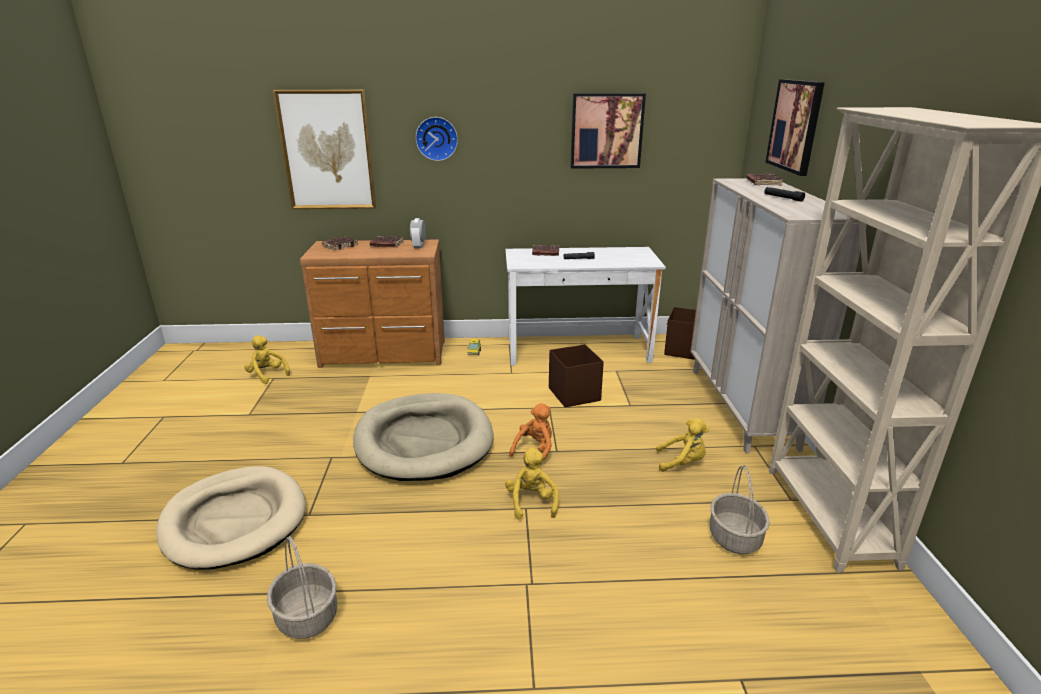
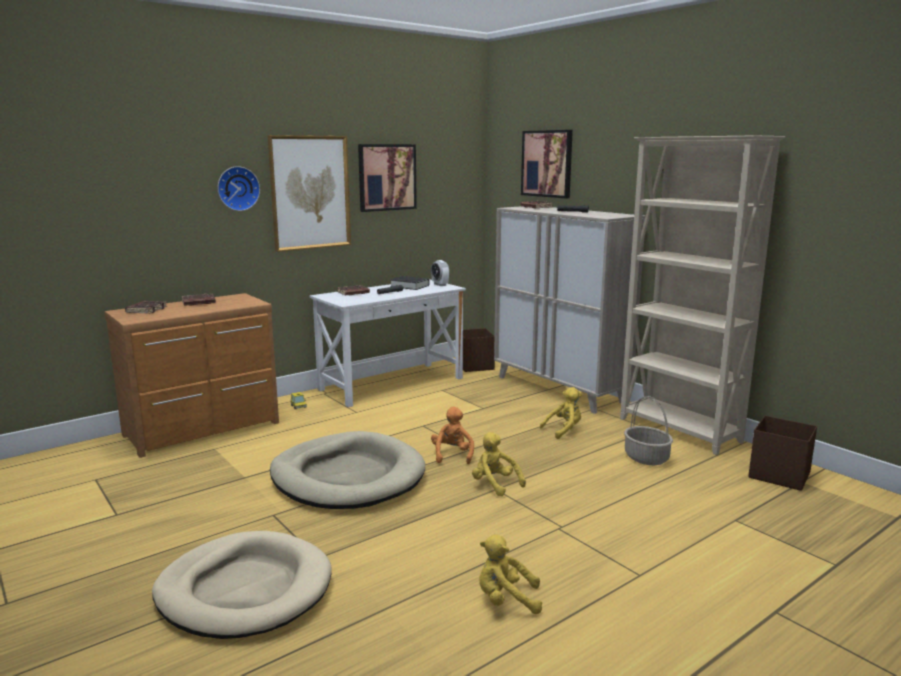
camera: 35 degrees left, 10 degrees down
(267, 375) = (83, 479): yellow plush toy -> yellow plush toy (506, 600)
(306, 616) = (423, 615): basket -> none
(327, 151) = (116, 206): picture -> picture (310, 192)
(419, 246) = (236, 299): alarm clock -> alarm clock (440, 284)
(574, 394) = (430, 412): brown storage box -> brown storage box (778, 475)
(612, 253) = (409, 286): none -> black book

